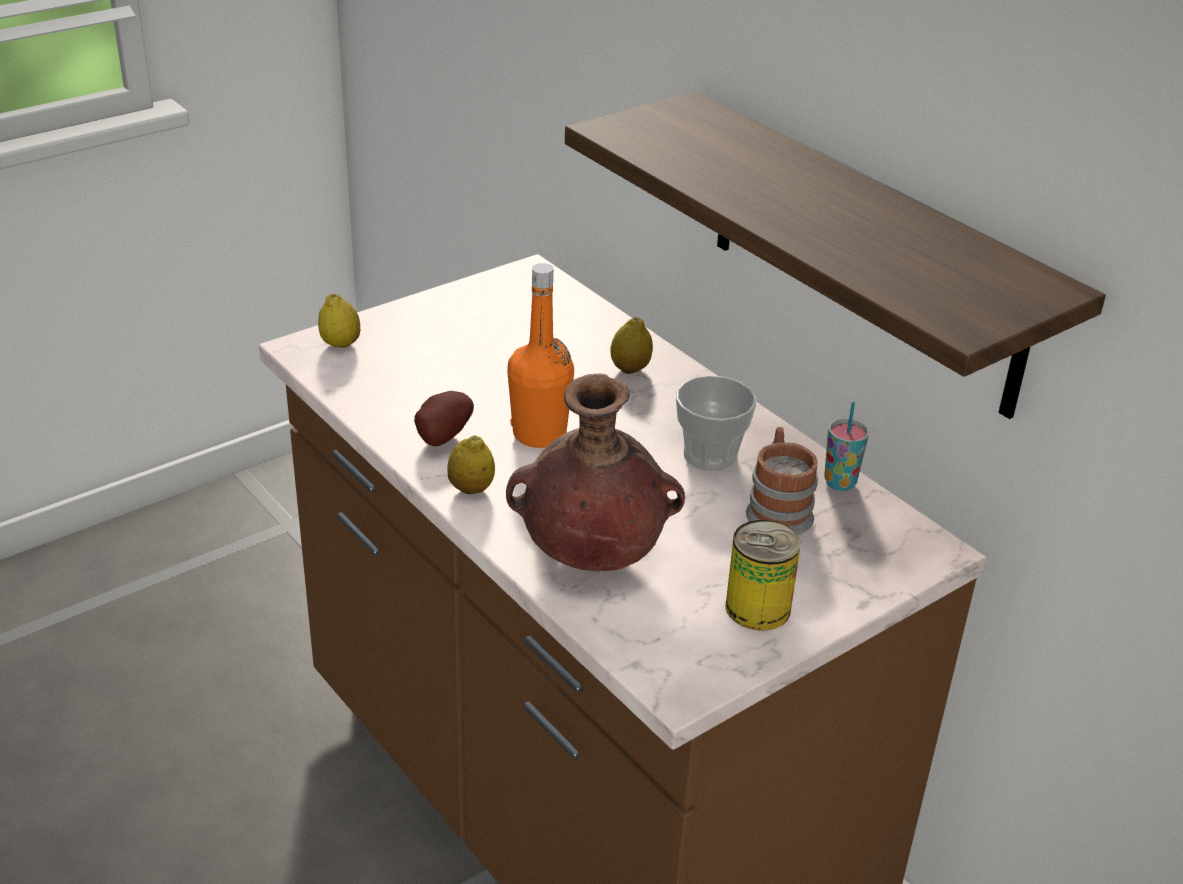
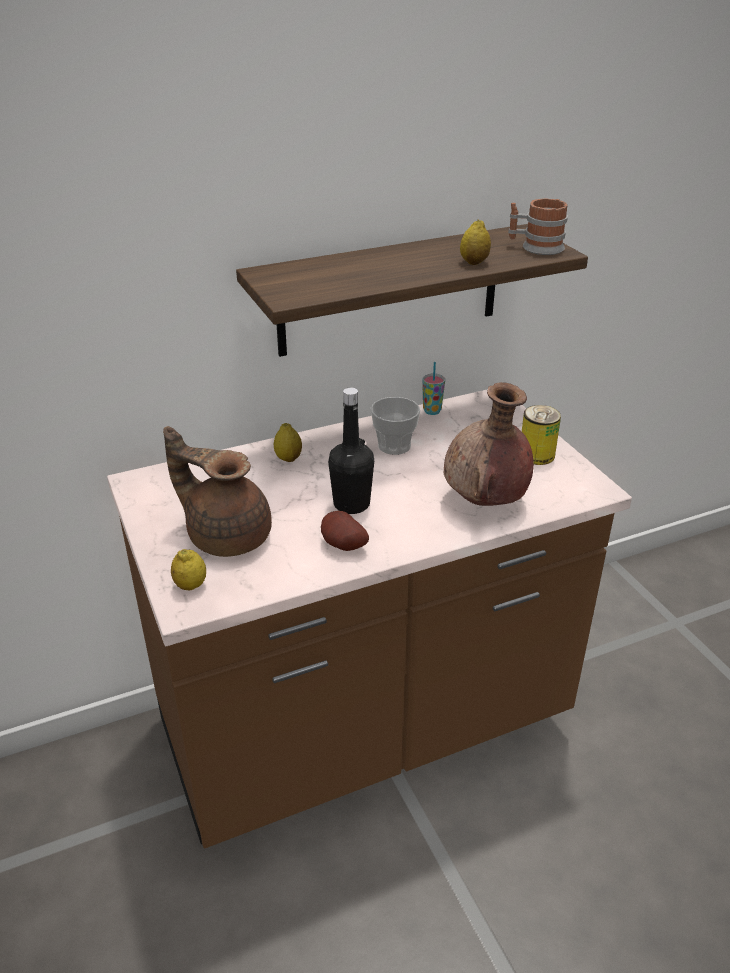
camera: 75 degrees left, 0 degrees up
(441, 351) = (227, 535): none -> brown teapot
(471, 489) = (407, 539): lemon -> lemon (474, 262)
(539, 434) = (351, 504): orange bottle -> black bottle
(778, 509) = (452, 434): mug -> mug (535, 247)

